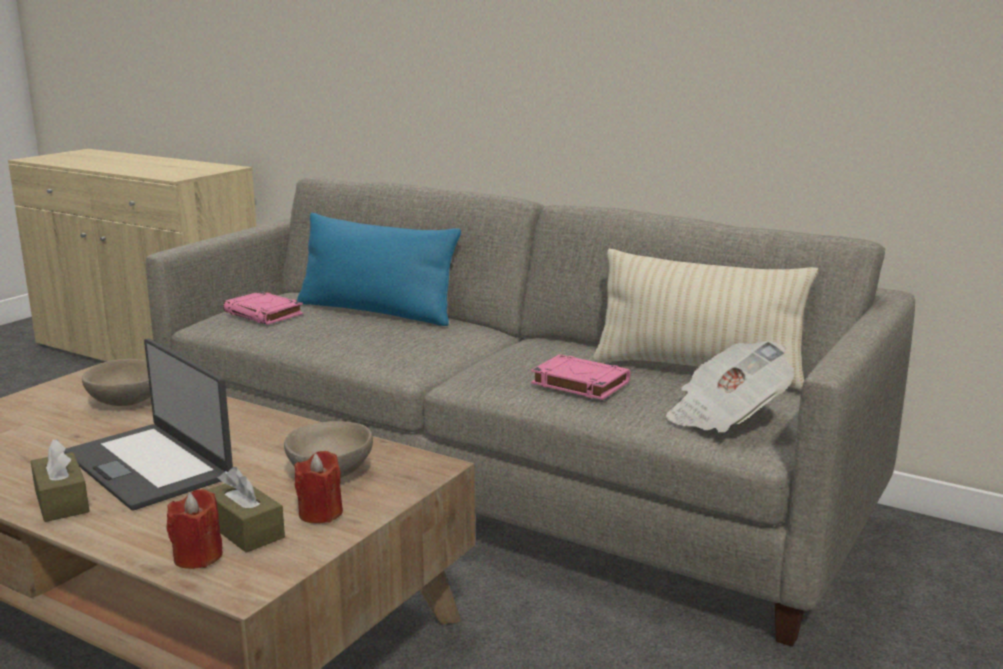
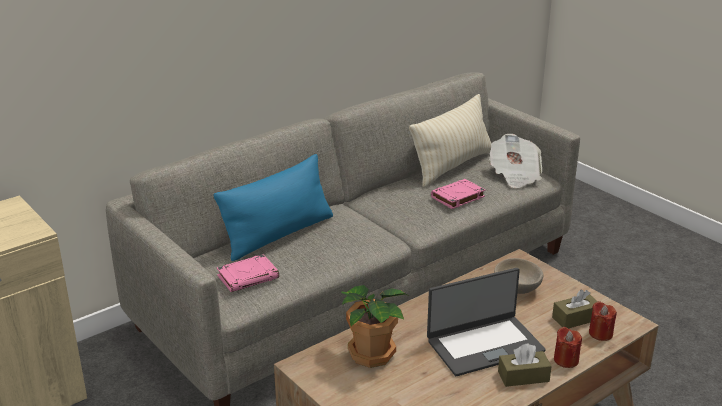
camera: 70 degrees left, 10 degrees up
(125, 402) = (371, 353): beige bowl -> potted plant
(320, 513) = (563, 296): red candle -> red candle (566, 360)

